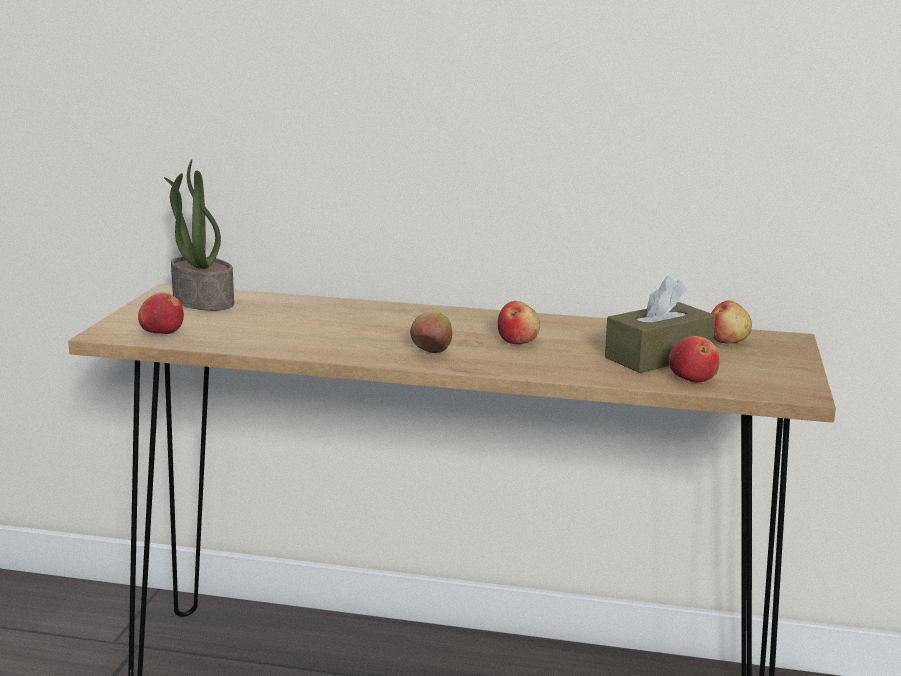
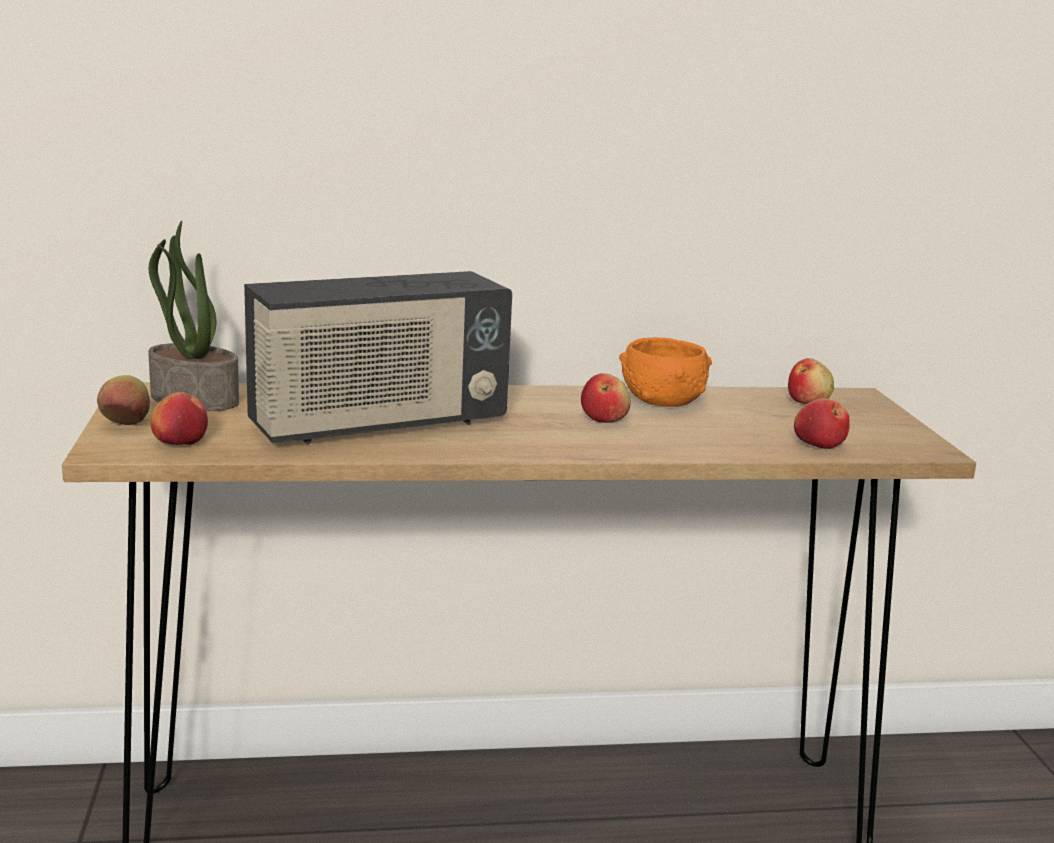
camera: 20 degrees left, 0 degrees up
(323, 331) = (378, 425): none -> radio
(431, 353) = (527, 440): apple -> apple (126, 425)
(588, 329) = (662, 400): none -> orange bowl
(658, 356) = (761, 424): brown tissue box -> none

